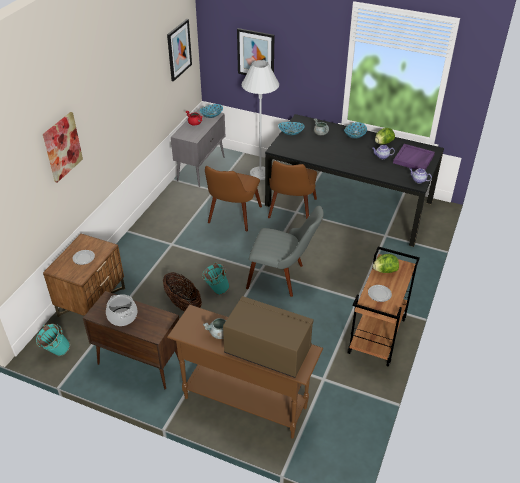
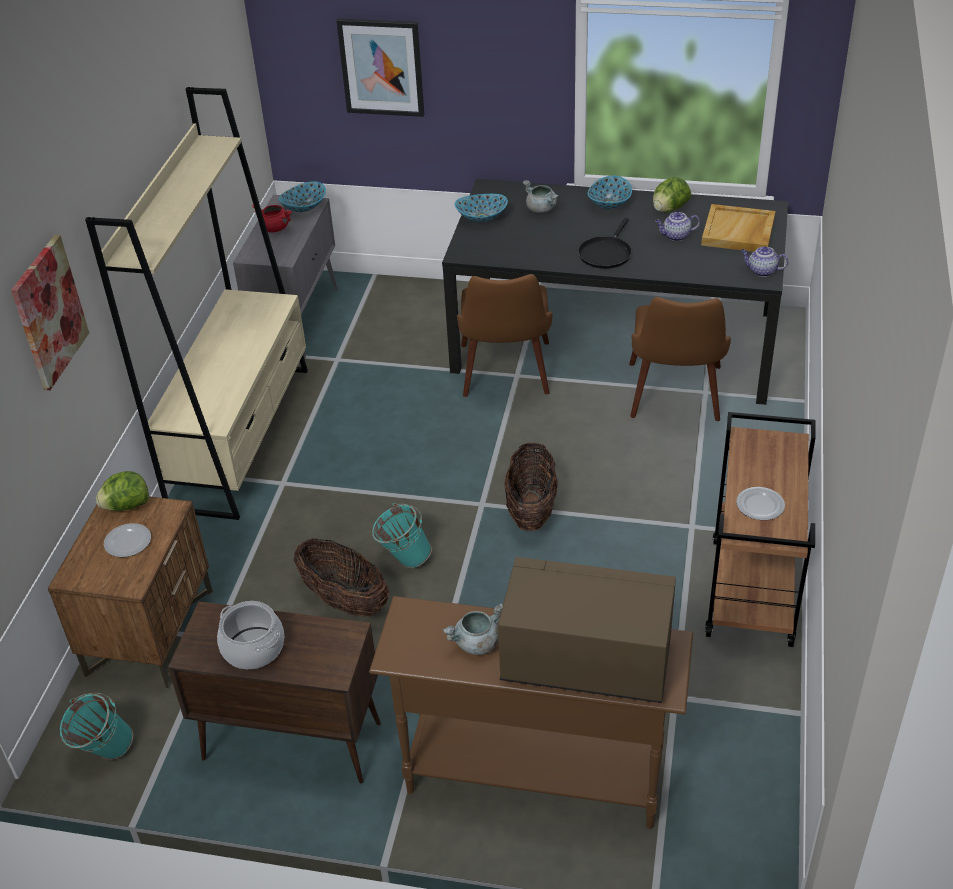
camera: 10 degrees left, 0 degrees up
(159, 219) = (241, 436): none -> beige bookcase
(179, 49) = (224, 79): picture -> none
(232, 218) = (391, 410): brown chair -> brown chair (675, 401)
(260, 173) = (420, 310): white floor lamp -> none
(283, 277) = (531, 510): grey chair -> basket
(345, 160) = (606, 253): none -> black frying pan
(385, 271) = (754, 458): lettuce -> lettuce (127, 506)
(413, 159) = (738, 232): purple tray -> beige tray

